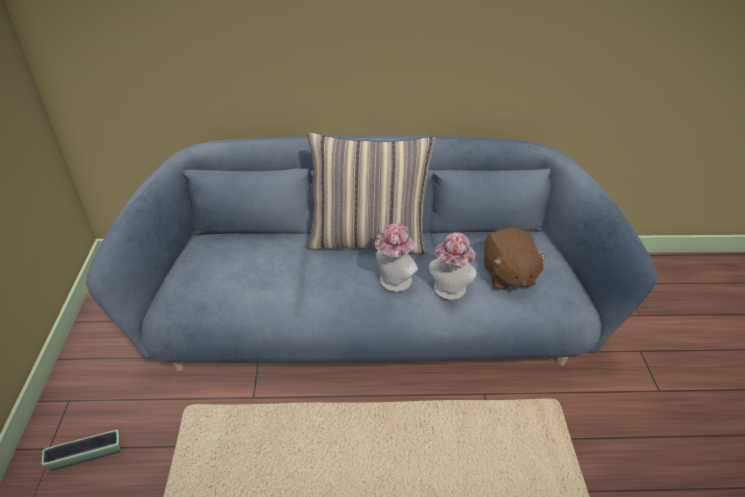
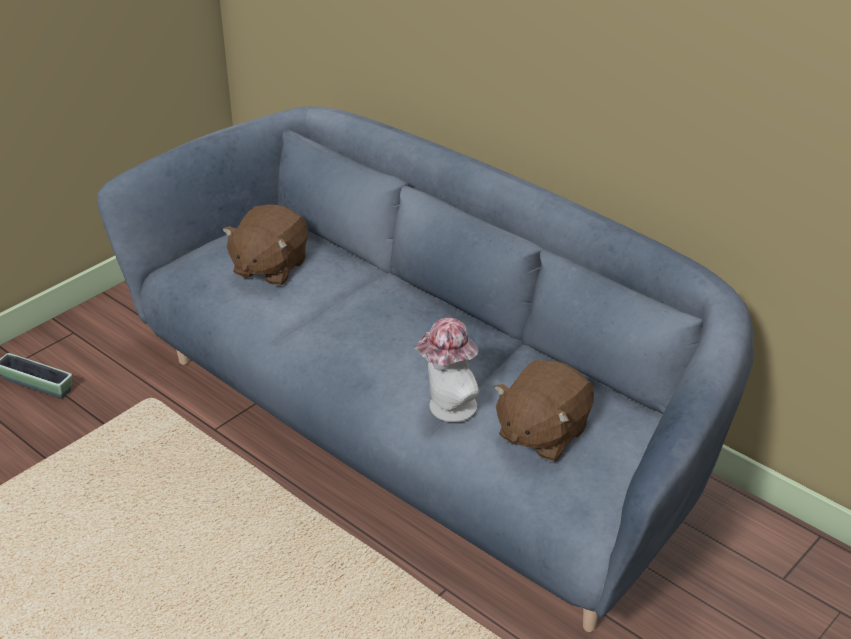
camera: 45 degrees right, 5 degrees down
(239, 269) = (269, 268): none -> brown plush toy
(368, 238) = (435, 307): pillow -> none
(393, 283) = (396, 363): hat -> none

